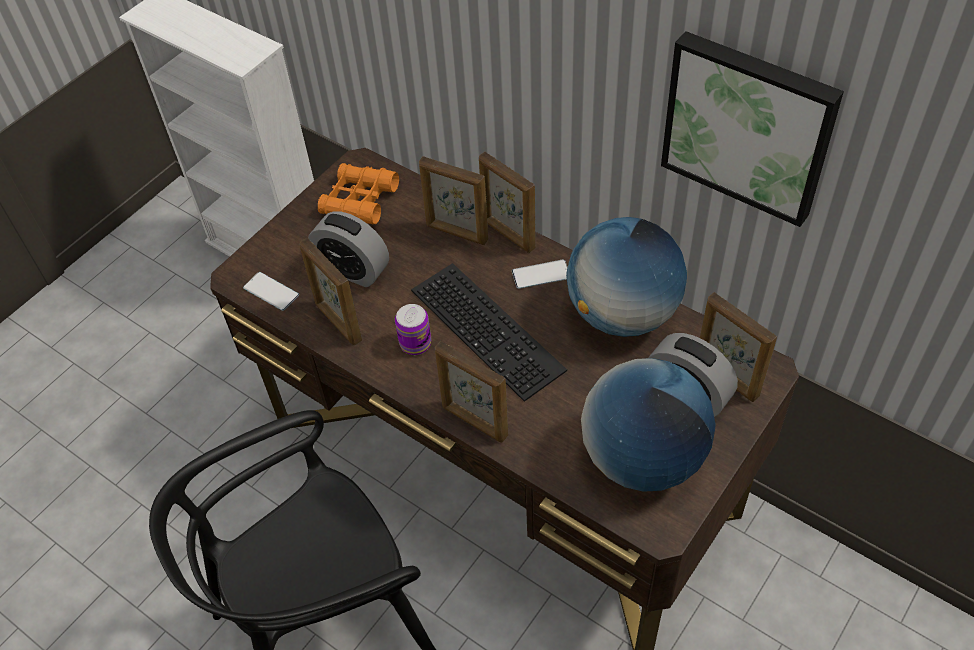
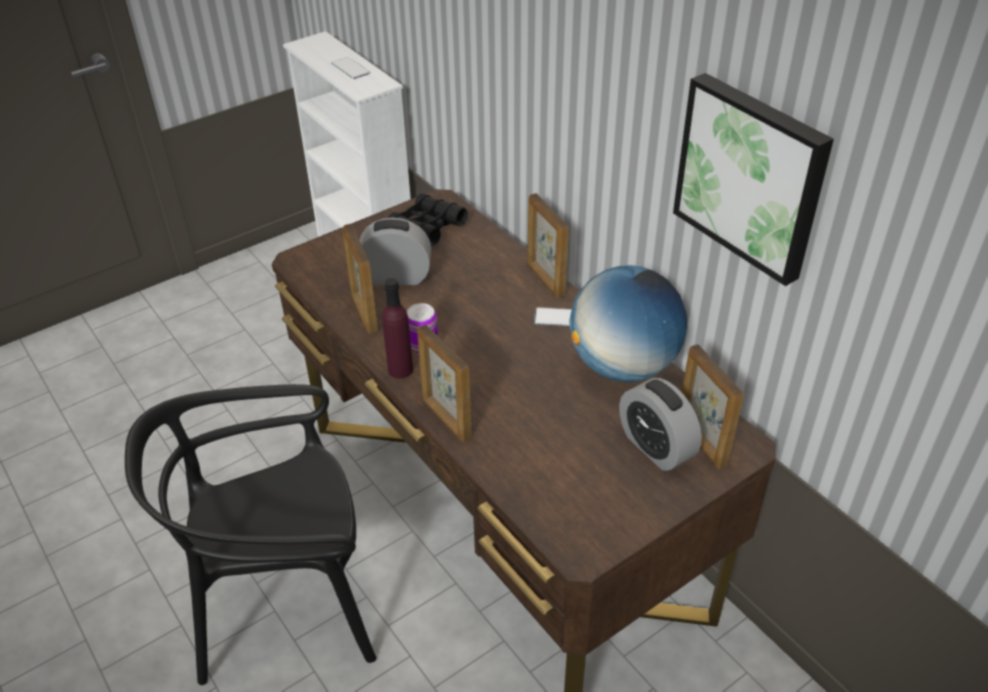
camera: 15 degrees right, 10 degrees down
(271, 291) = (319, 277): phone -> phone (350, 68)
(353, 270) = (396, 277): alarm clock -> alarm clock turned 135 degrees clockwise
(359, 201) = (427, 227): orange binoculars -> black binoculars
(404, 378) = (400, 369): none -> purple bottle
(456, 233) = (500, 269): picture frame -> none
(490, 329) = (495, 349): keyboard -> none
(642, 458) = (589, 488): globe -> none

